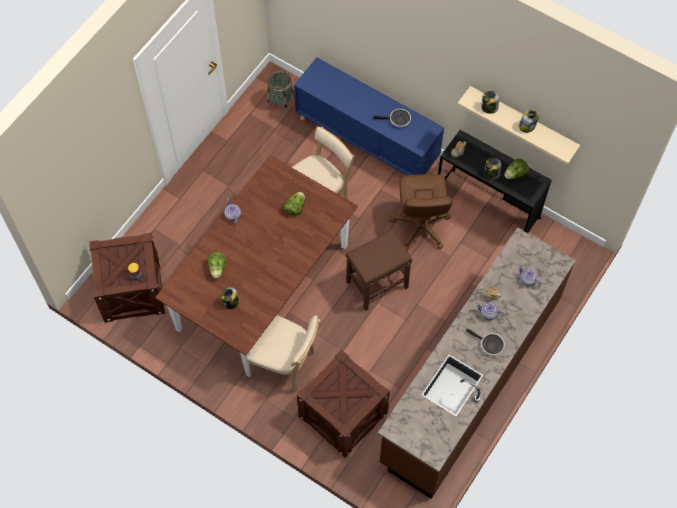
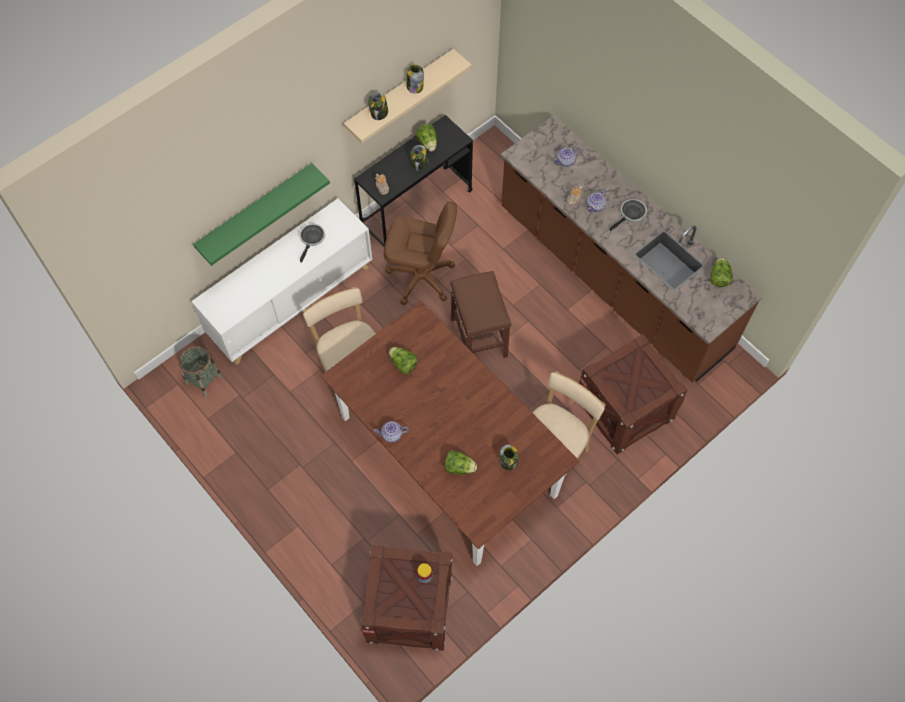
camera: 75 degrees left, 0 degrees up
(367, 139) = (291, 301): blue cabinet -> white cabinet
(385, 61) = (256, 211): none -> green shelf
(447, 430) = (719, 277): none -> lettuce

